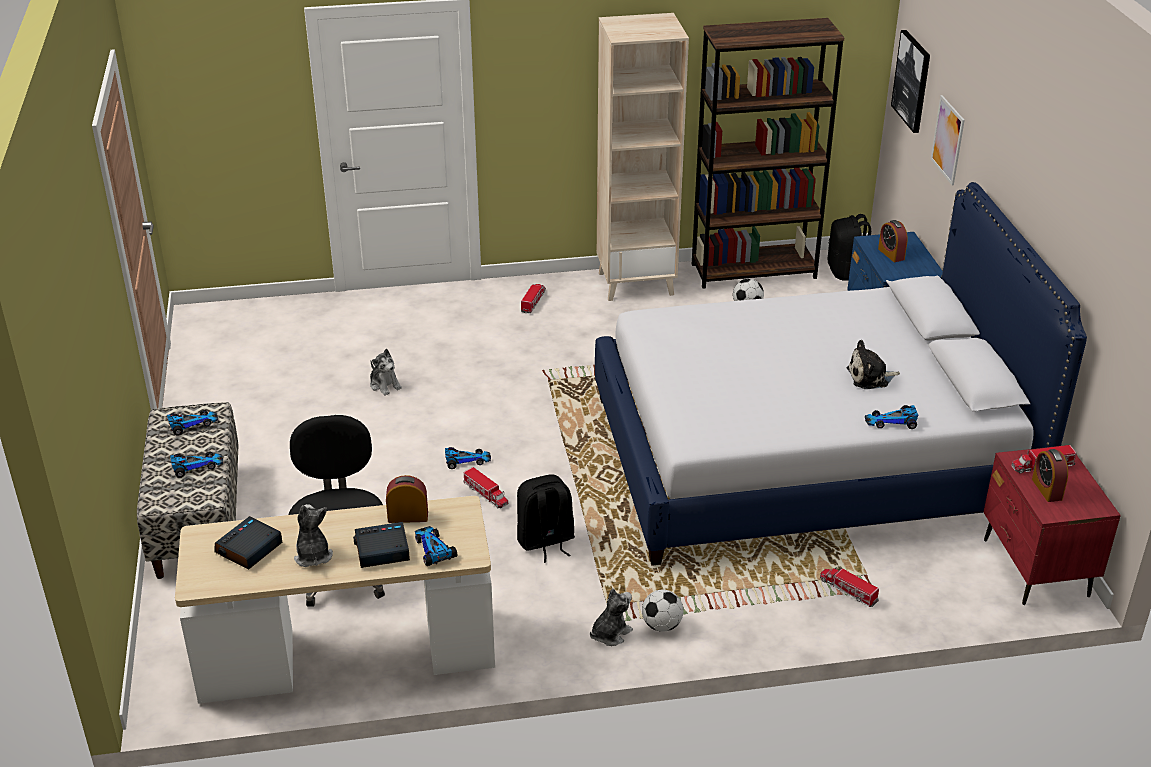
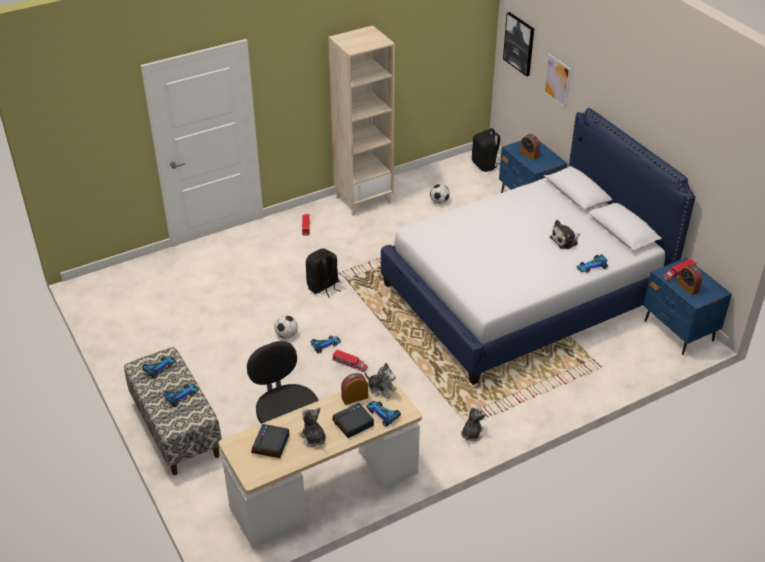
camera: 20 degrees left, 5 degrees up
(385, 385) = (243, 306): plush toy -> plush toy (381, 389)
(545, 541) = (403, 386): black backpack -> black backpack (323, 287)
(661, 625) = (497, 420): football -> football (286, 335)
(754, 271) = (430, 176): brown bookcase -> none
(848, 590) = (588, 371): toy truck -> none
(1035, 568) = (678, 331): red nightstand -> blue nightstand

